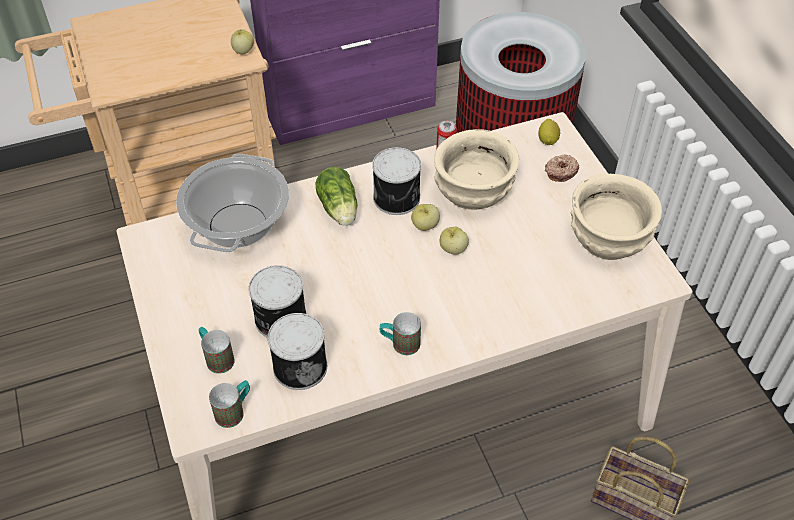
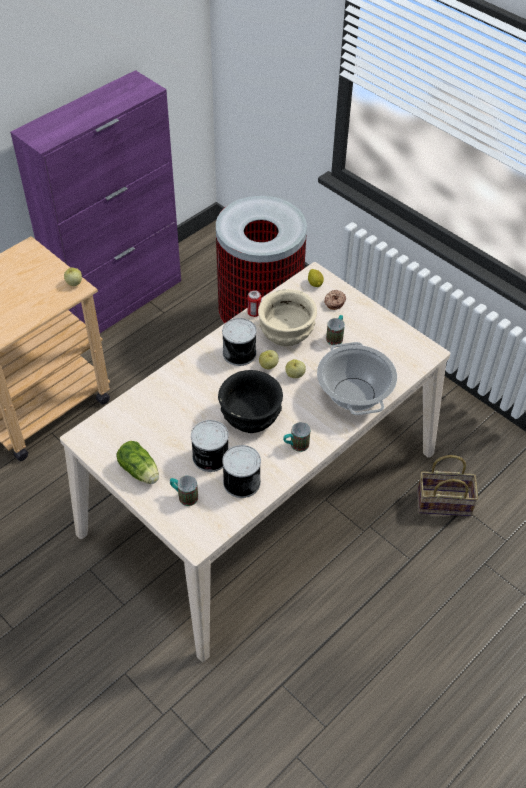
camera: 25 degrees left, 0 degrees up
(234, 411) = (216, 524): mug -> mug (335, 336)
(238, 226) = (144, 407): cooking pot -> cooking pot (354, 394)
(339, 210) = (206, 374): lettuce -> lettuce (140, 472)
(364, 283) = (251, 415): none -> black bowl
(610, 238) = (386, 335): beige bowl -> none

